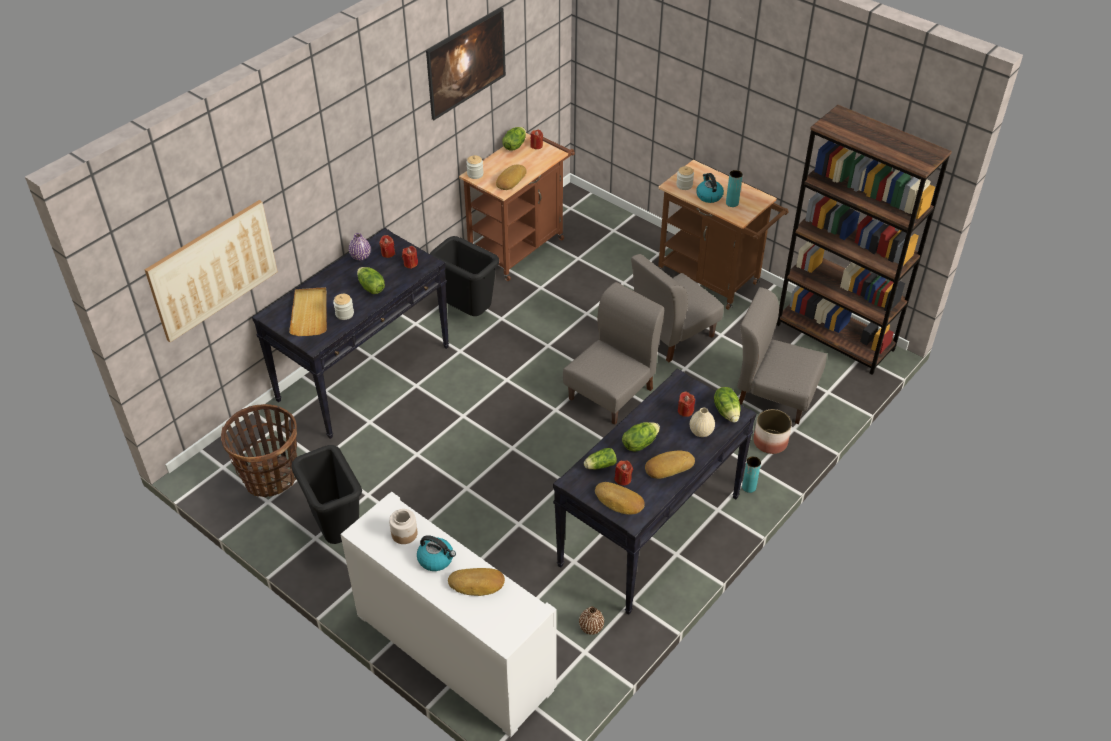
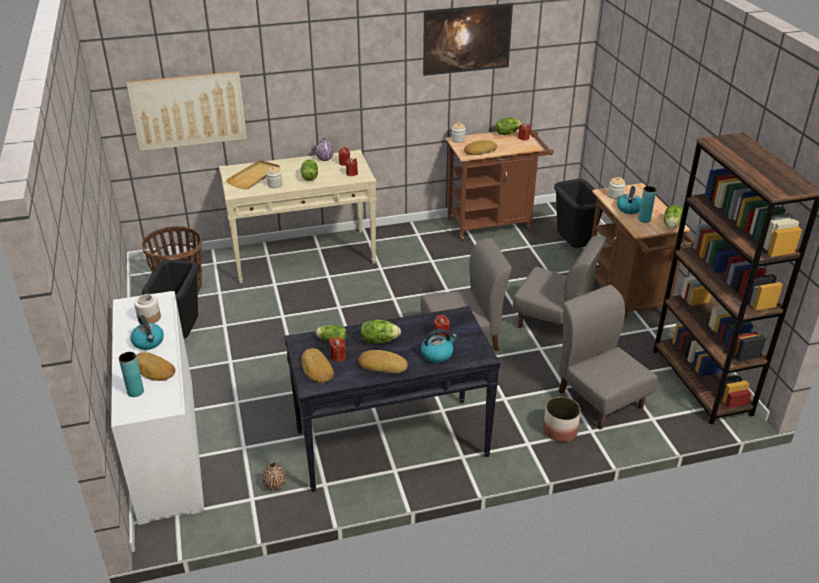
camera: 35 degrees right, 10 degrees down
(364, 372) = (303, 255): black console table -> beige console table
(468, 313) = (412, 249): black trash can -> black trash can (573, 248)
(672, 334) = (553, 322): grey chair -> grey chair turned 150 degrees counterclockwise
(701, 431) = (437, 354): beige vase -> kettle
(727, 412) = (475, 350): lettuce -> lettuce (672, 225)
(749, 487) = (506, 454): turquoise vase -> turquoise vase (135, 392)

